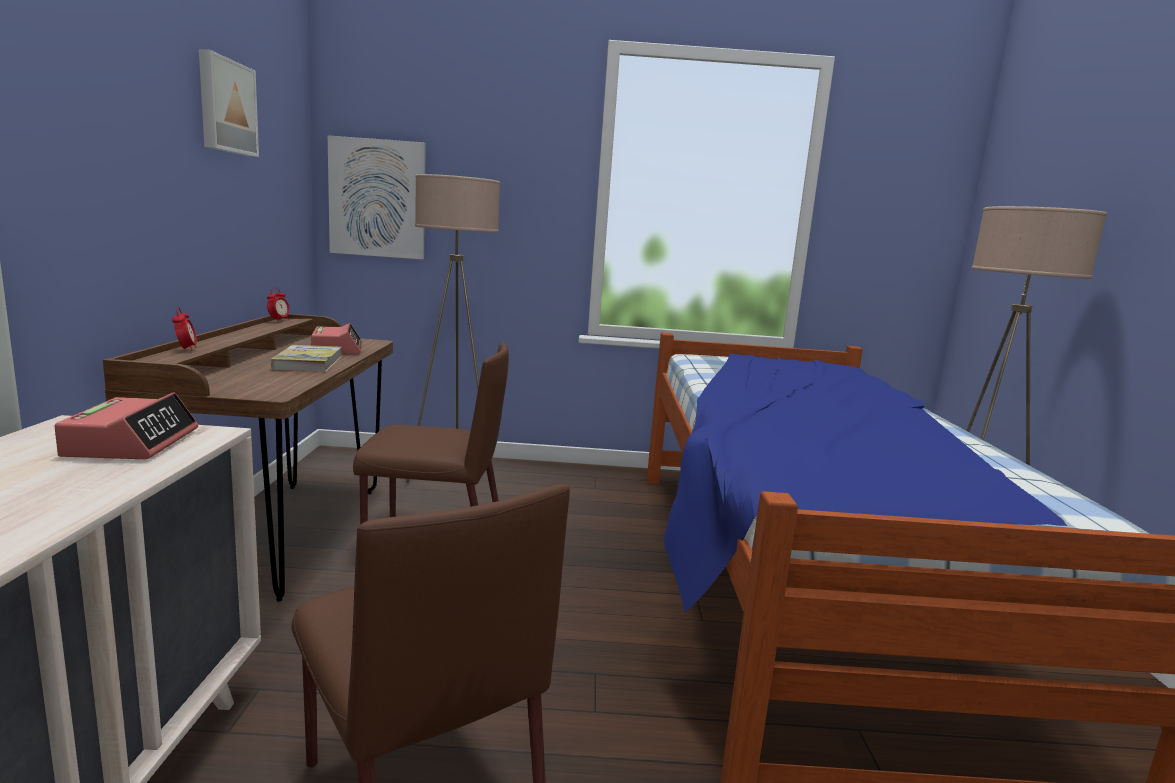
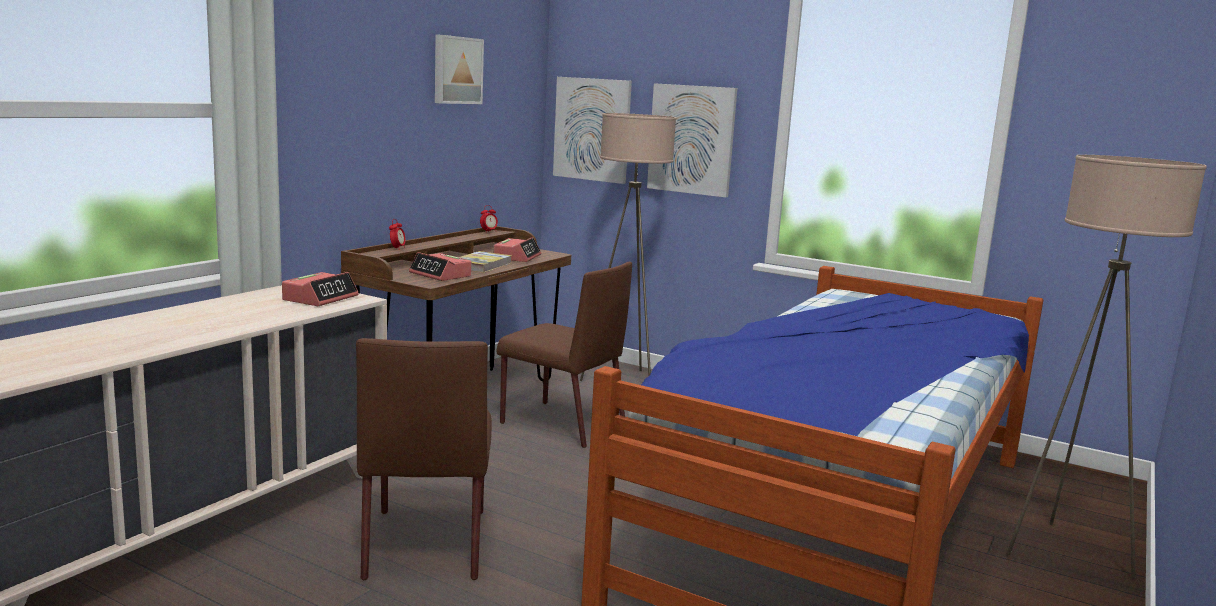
camera: 30 degrees right, 0 degrees up
(272, 381) = (440, 275): none -> alarm clock
(502, 209) = (692, 139): none -> picture

